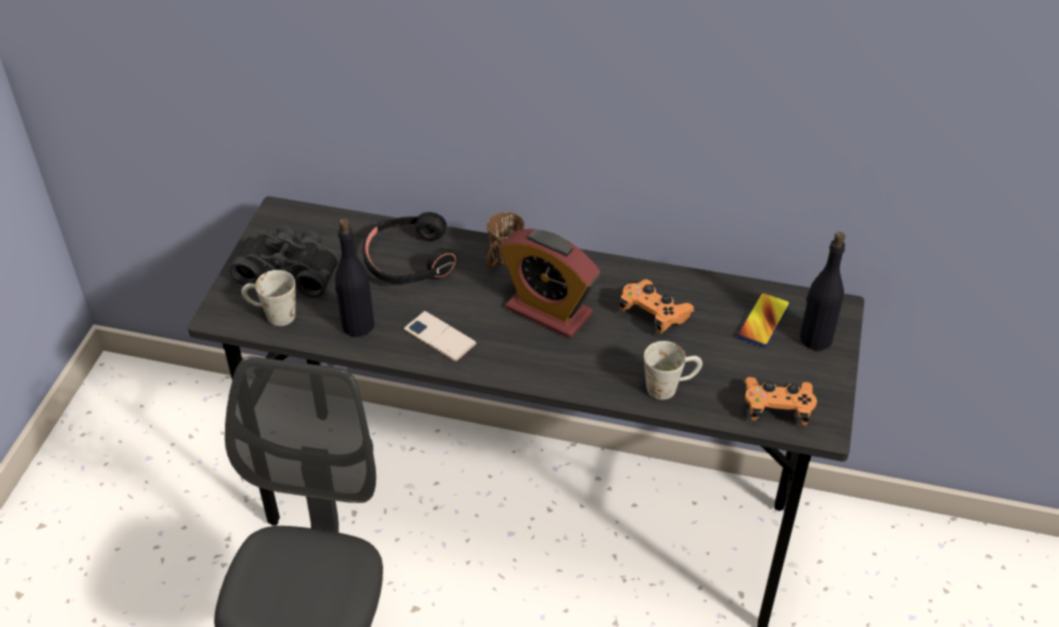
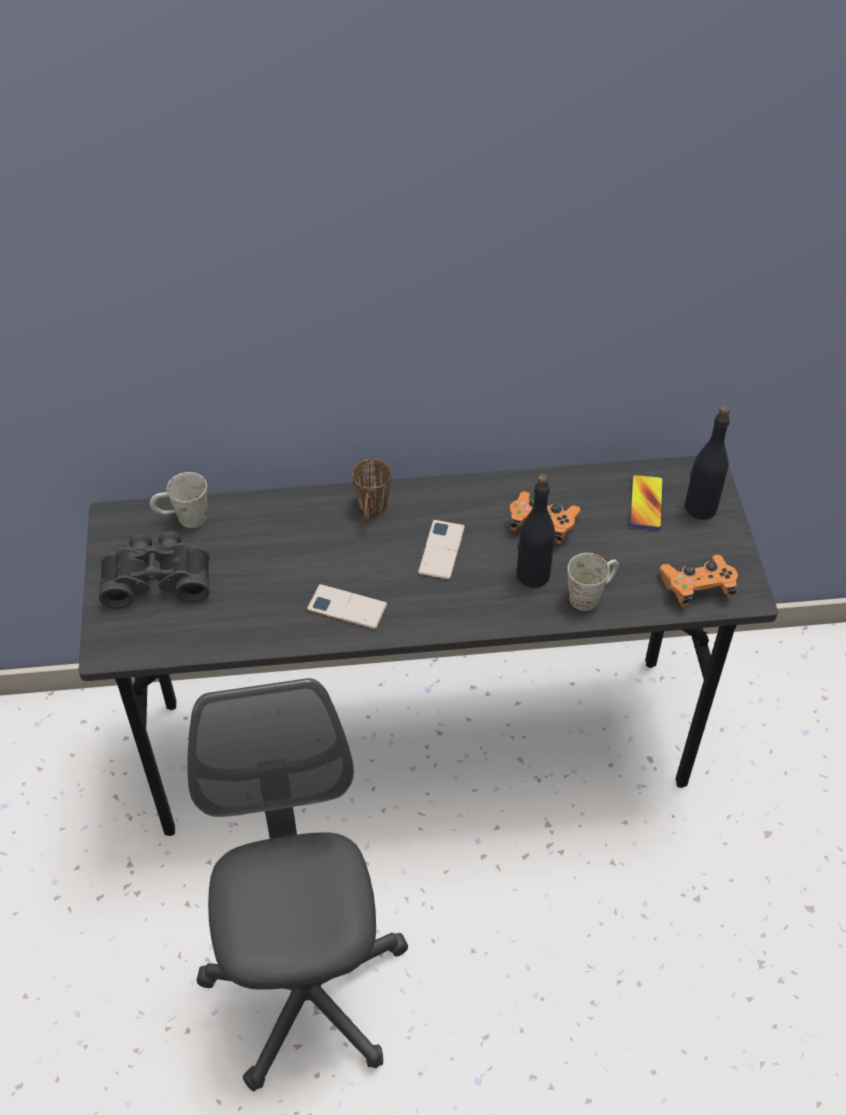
camera: 20 degrees left, 5 degrees up
(272, 315) = (163, 633): white mug -> white mug (183, 518)
(357, 325) = (258, 619): black bottle -> black bottle (532, 575)
(409, 260) = (276, 534): black headphones -> none
(548, 311) = (441, 550): alarm clock -> phone

